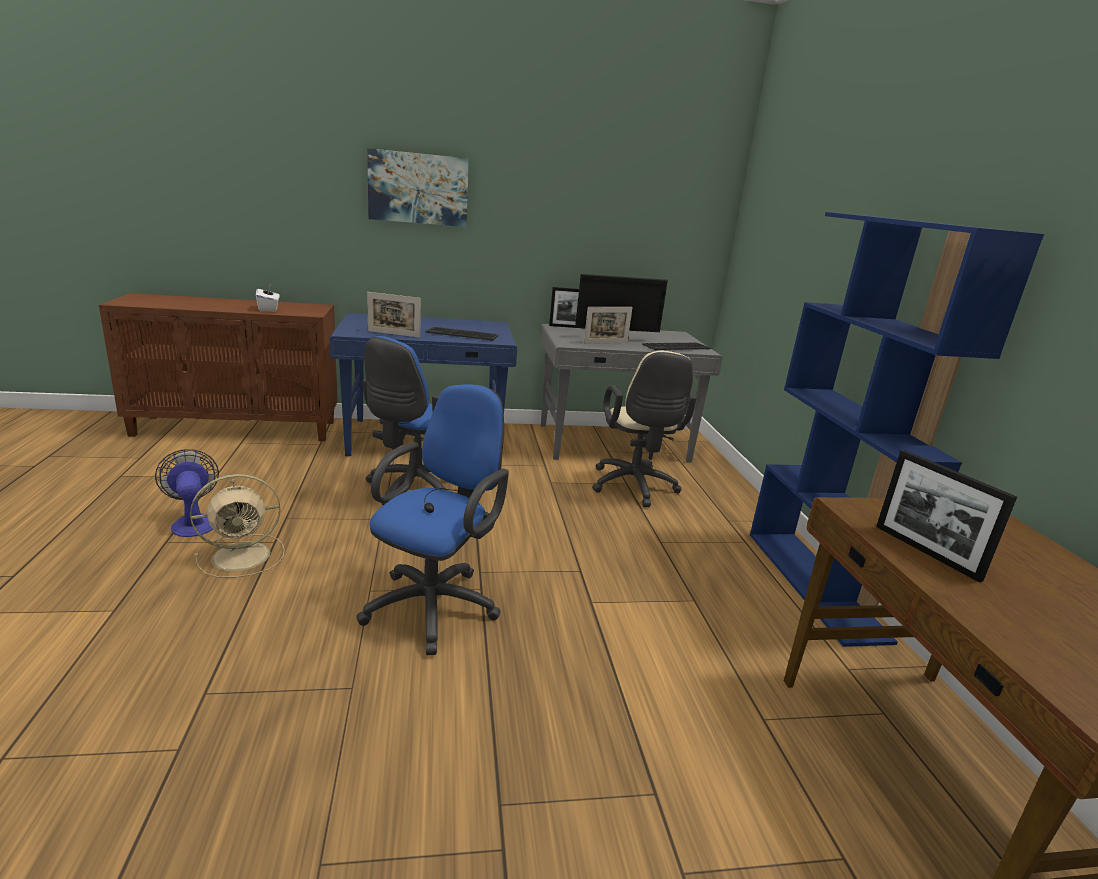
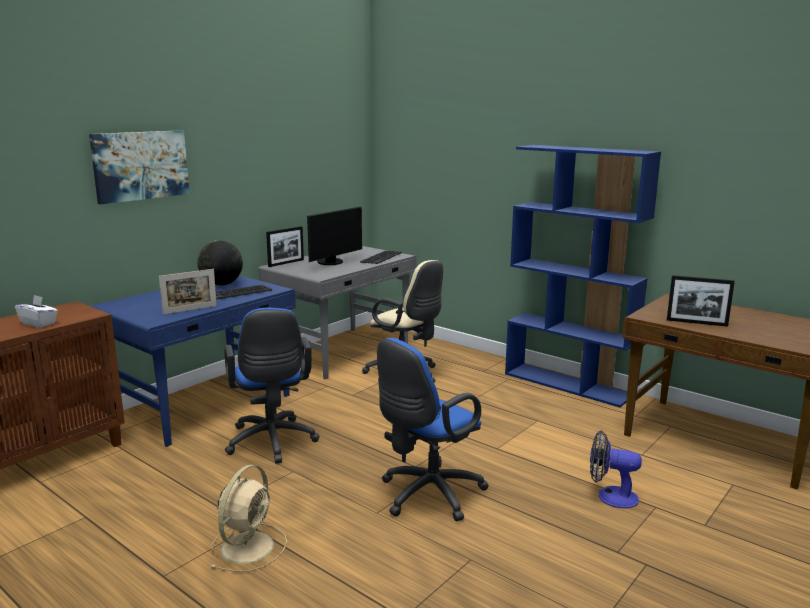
camera: 40 degrees left, 5 degrees down
(193, 522) = (151, 552): fan -> fan (610, 496)
(436, 603) = (427, 495): blue office chair -> blue office chair turned 120 degrees counterclockwise
(472, 326) = (222, 284): none -> globe
(606, 343) = (338, 268): picture frame -> none

